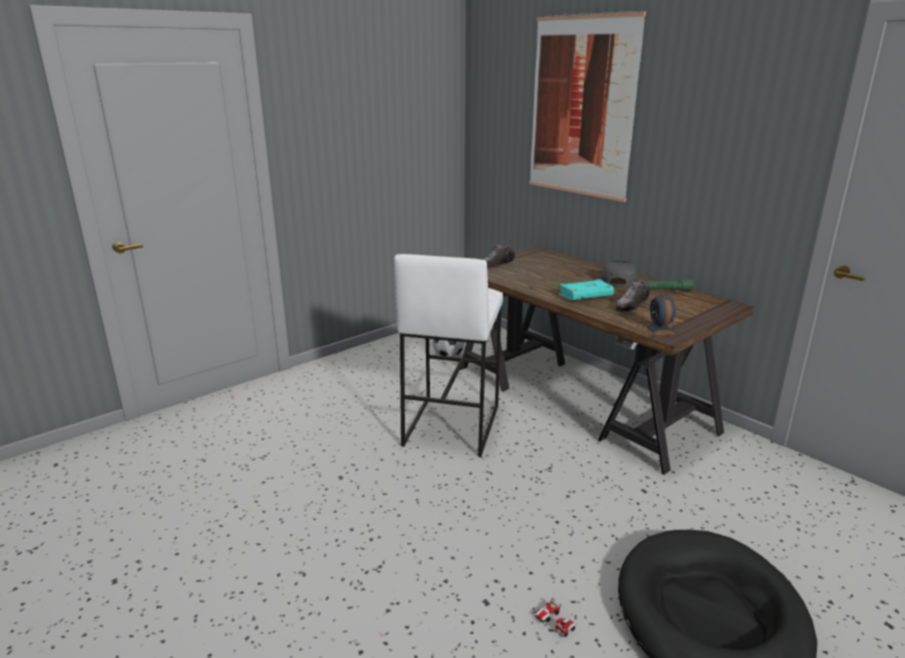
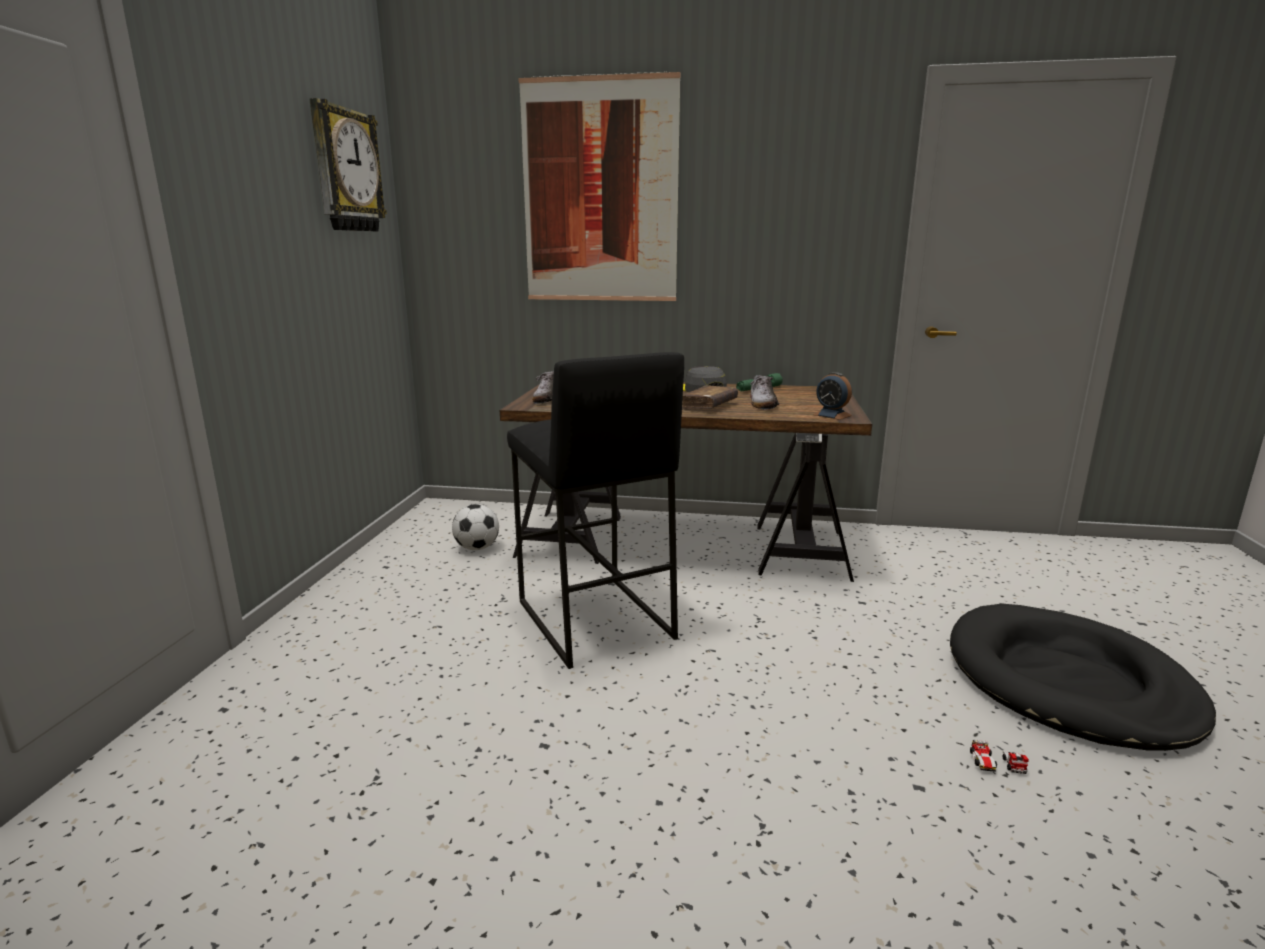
camera: 40 degrees left, 5 degrees down
(413, 90) = (346, 171): none -> wall clock
(450, 425) = (592, 619): white stool -> black stool
(585, 297) = (708, 406): turquoise book -> brown book

